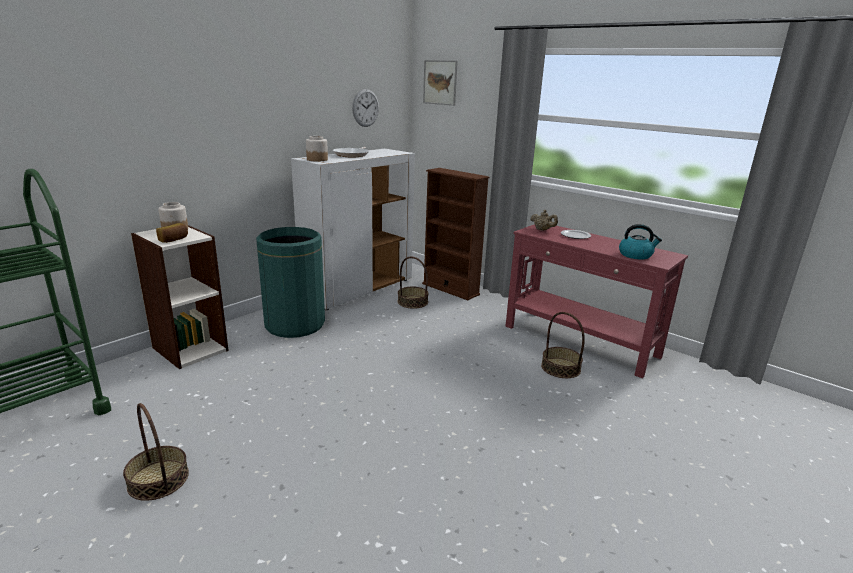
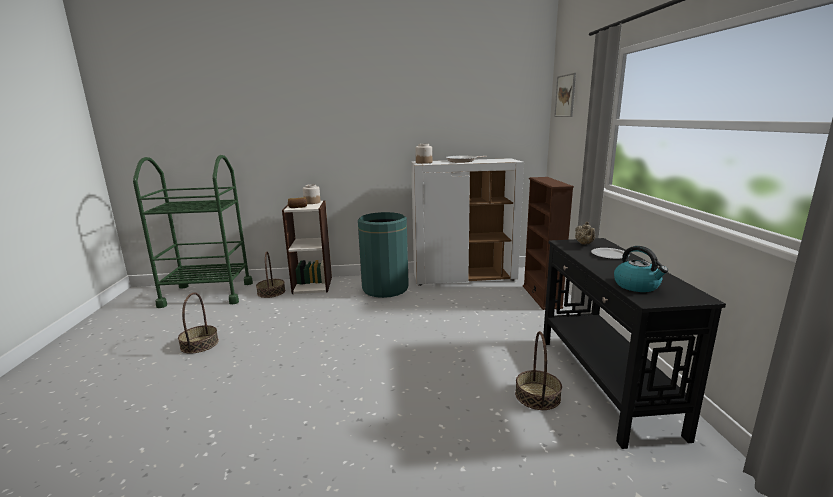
camera: 45 degrees right, 5 degrees down
(365, 108) = (493, 122): wall clock -> none
(412, 302) = (490, 297): basket -> basket (271, 292)
(580, 341) = (604, 383): red console table -> black console table

